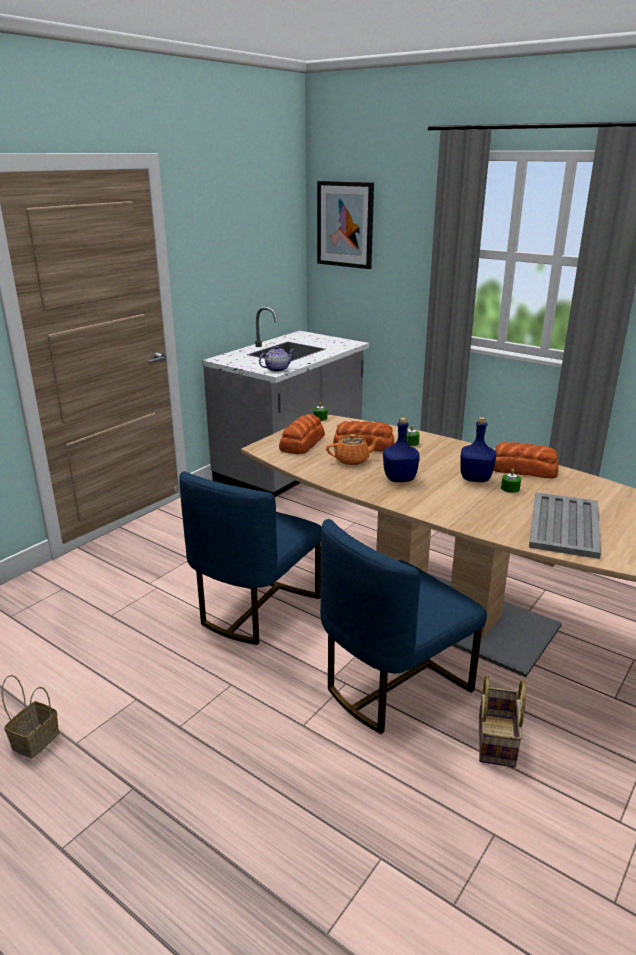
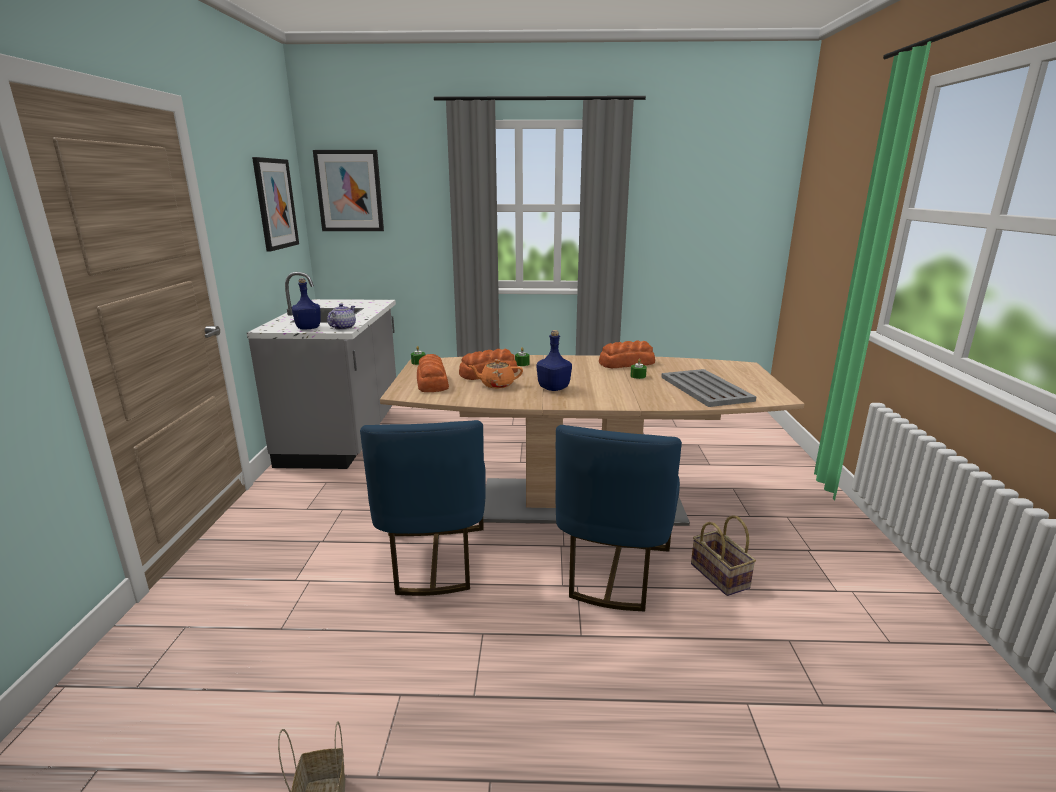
camera: 35 degrees left, 5 degrees down
(263, 238) = (275, 204): none -> picture
(352, 460) = (496, 385): orange teapot -> orange teapot turned 135 degrees counterclockwise
(475, 478) = (605, 375): blue bottle -> blue bottle (308, 328)

